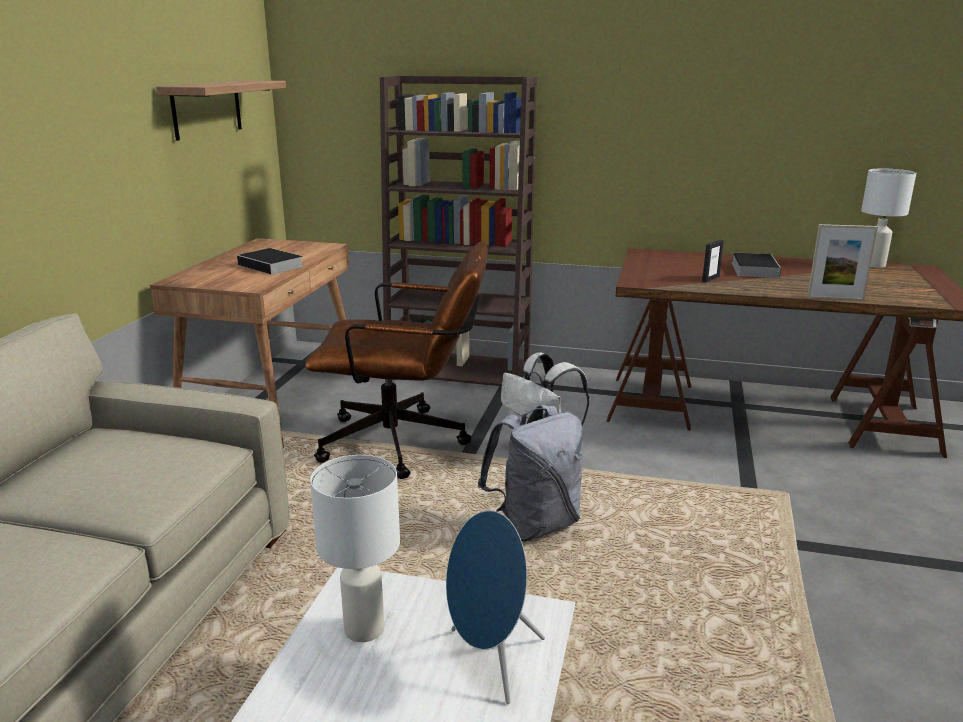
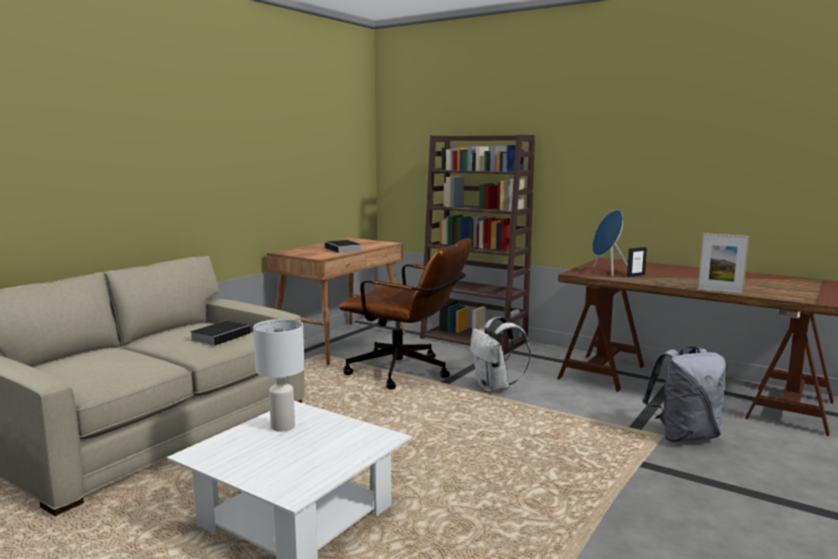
camera: 20 degrees right, 10 degrees down
(207, 109) = (323, 154): shelf -> none
(490, 661) = (338, 450): blue speaker -> blue speaker (607, 272)
(534, 525) = (457, 424): grey backpack -> grey backpack (684, 436)
(753, 269) = (679, 273): book -> book (221, 336)
(874, 265) = (788, 277): white table lamp -> none

